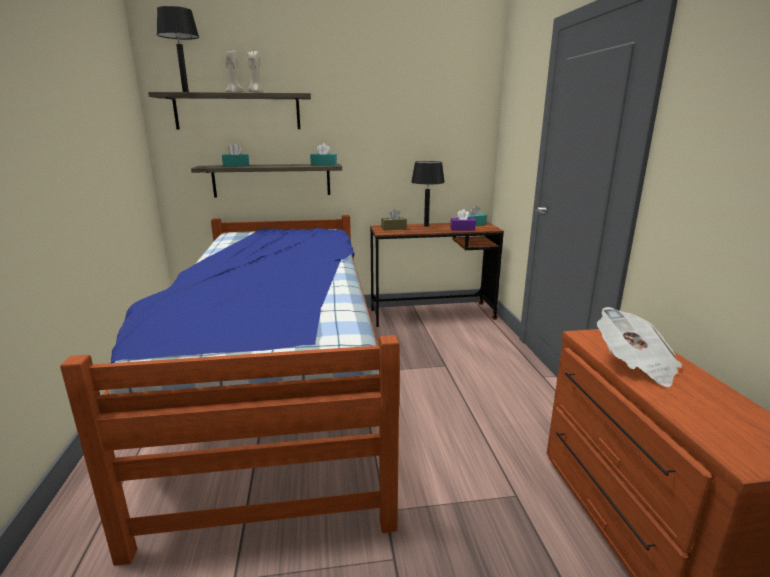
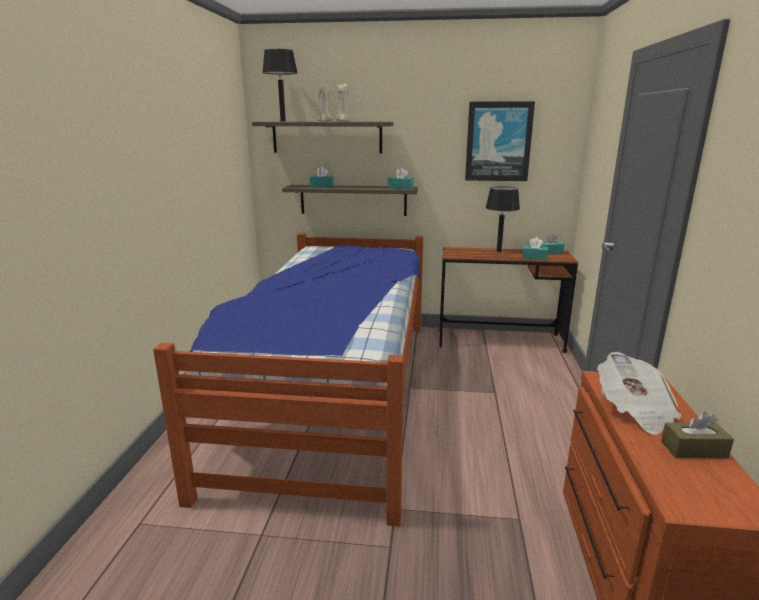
camera: 15 degrees right, 0 degrees up
(393, 228) = (464, 252): brown tissue box -> brown tissue box (693, 449)
(418, 116) = (498, 142): none -> picture
(462, 229) = (534, 257): purple tissue box -> turquoise tissue box

